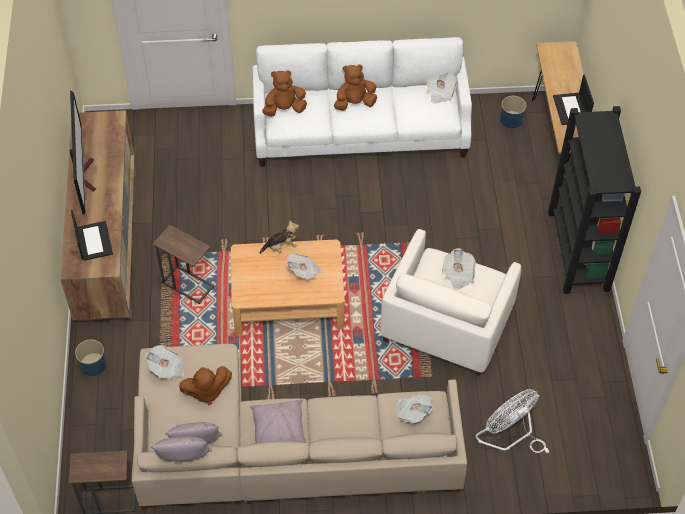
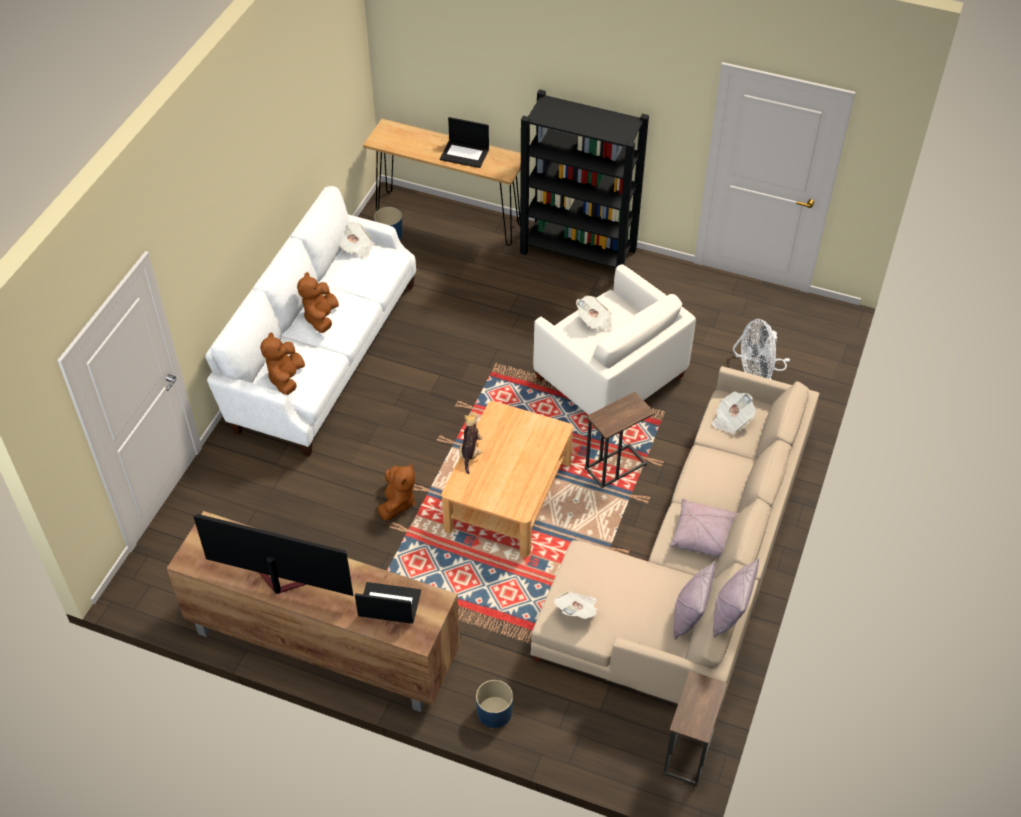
camera: 65 degrees left, 5 degrees down
(187, 285) = (433, 581): brown side table -> brown side table (615, 467)
(206, 391) = (626, 583): brown plush toy -> brown plush toy (397, 502)
(304, 272) = (515, 443): newspaper -> none

